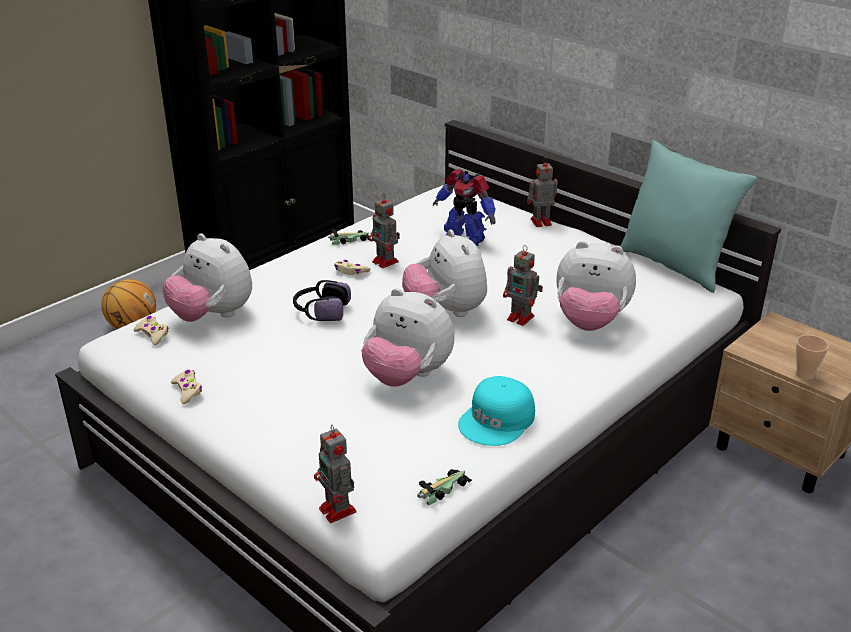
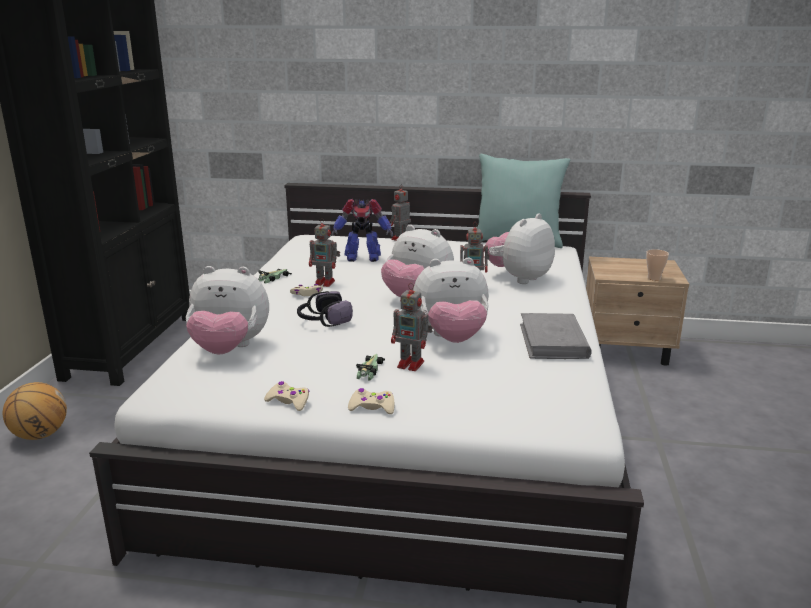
camera: 35 degrees left, 10 degrees down
(153, 334) = (191, 376): beige game controller -> beige game controller (372, 407)
(338, 511) = (540, 428): toy robot -> toy robot (412, 364)
(442, 489) = (585, 389): toy car -> toy car (369, 370)
(498, 420) = (553, 341): turquoise cap -> grey book
(590, 322) = (519, 278): plush toy -> plush toy turned 150 degrees clockwise

